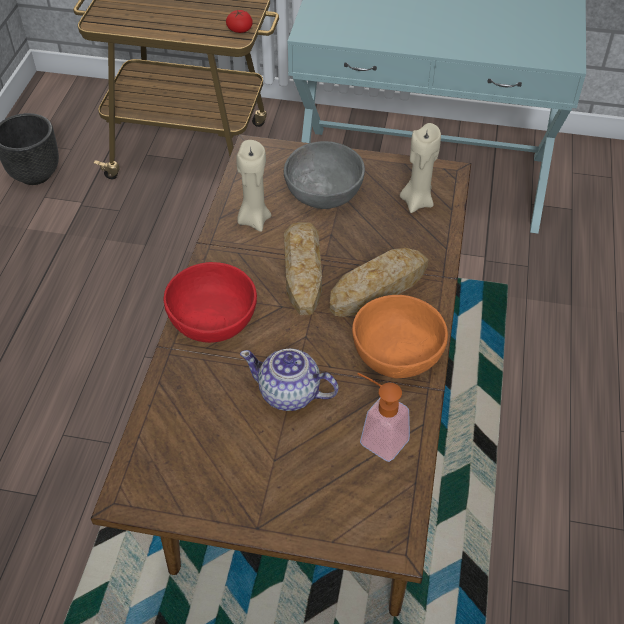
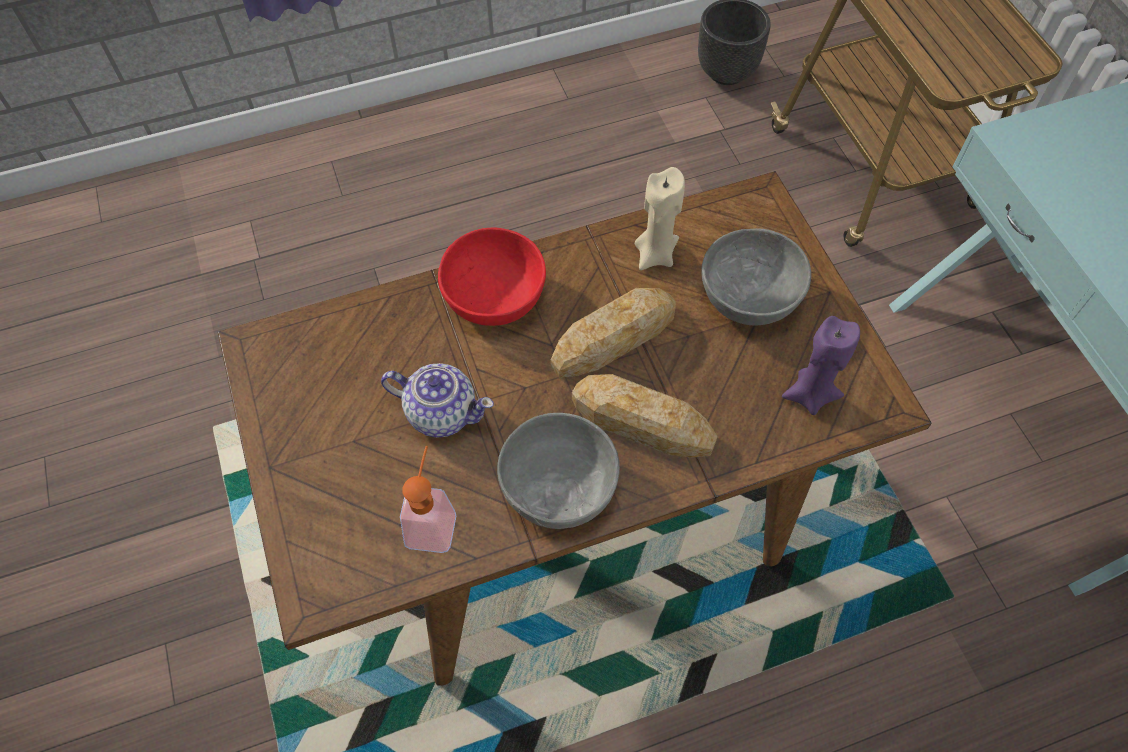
camera: 60 degrees right, 10 degrees up
(239, 29) = (968, 78): tomato -> none
(290, 394) = (441, 412): teapot -> teapot turned 120 degrees clockwise
(397, 352) = (559, 485): orange bowl -> grey bowl
(417, 201) = (810, 395): beige candle -> purple candle

